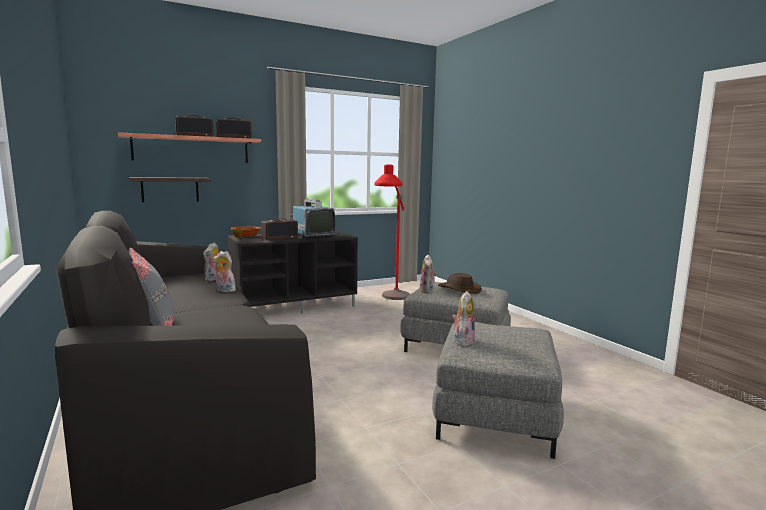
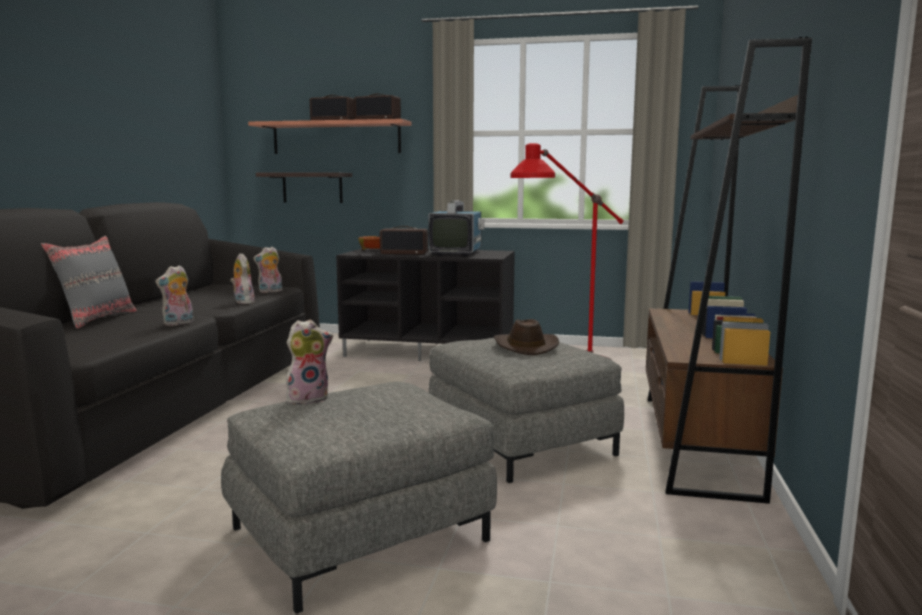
camera: 40 degrees right, 0 degrees up
(427, 291) = (476, 341): plush toy -> plush toy (178, 323)
(517, 325) = (696, 442): none -> brown bookcase

